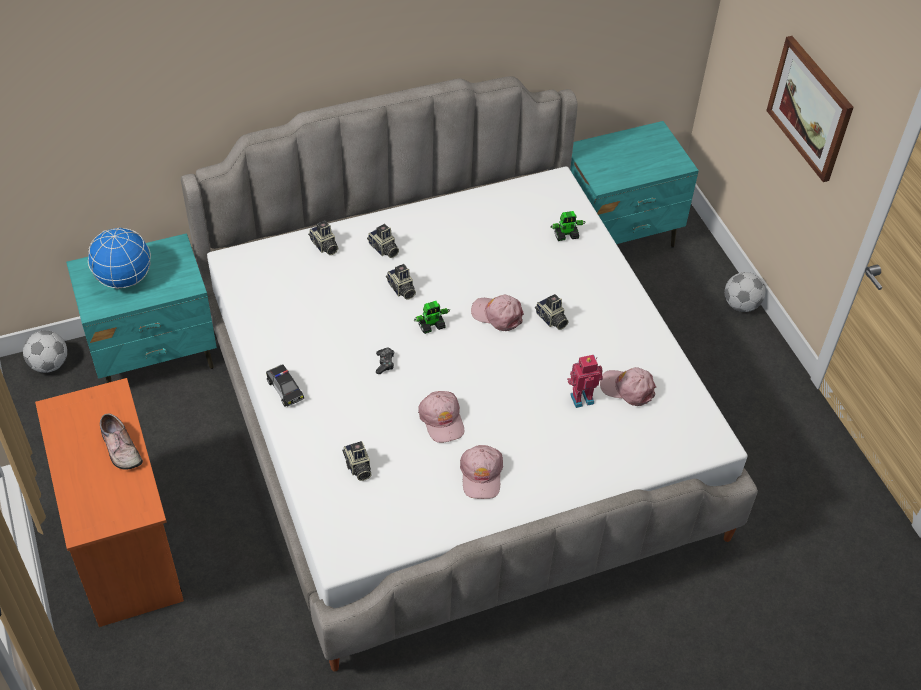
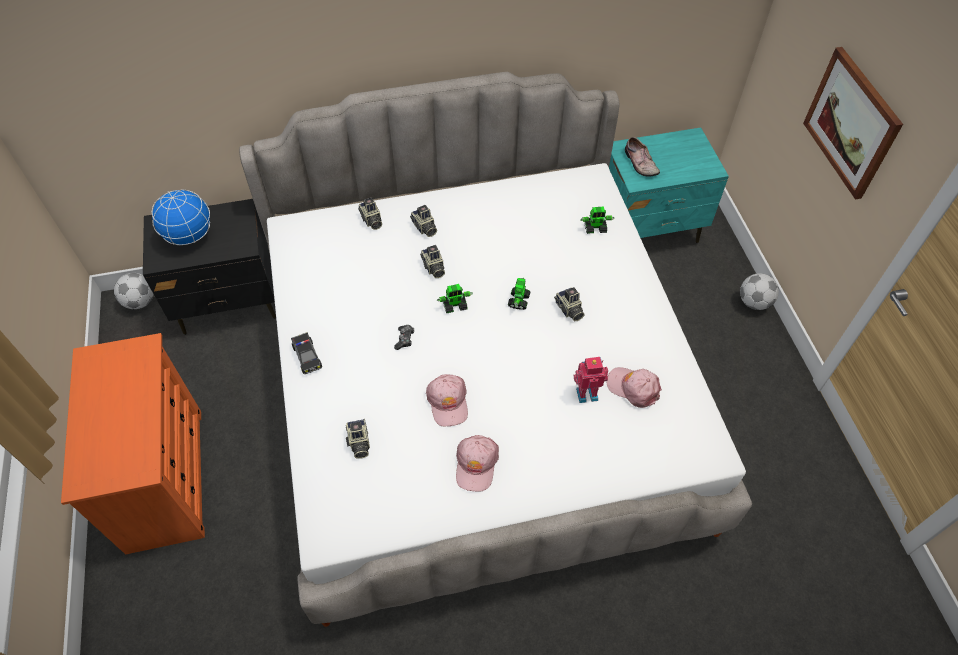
camera: 10 degrees right, 5 degrees up
(119, 448) = (136, 403): shoe -> shoe (639, 163)
(155, 355) = (229, 301): turquoise nightstand -> black nightstand
(497, 315) = (518, 301): pink cap -> toy robot

